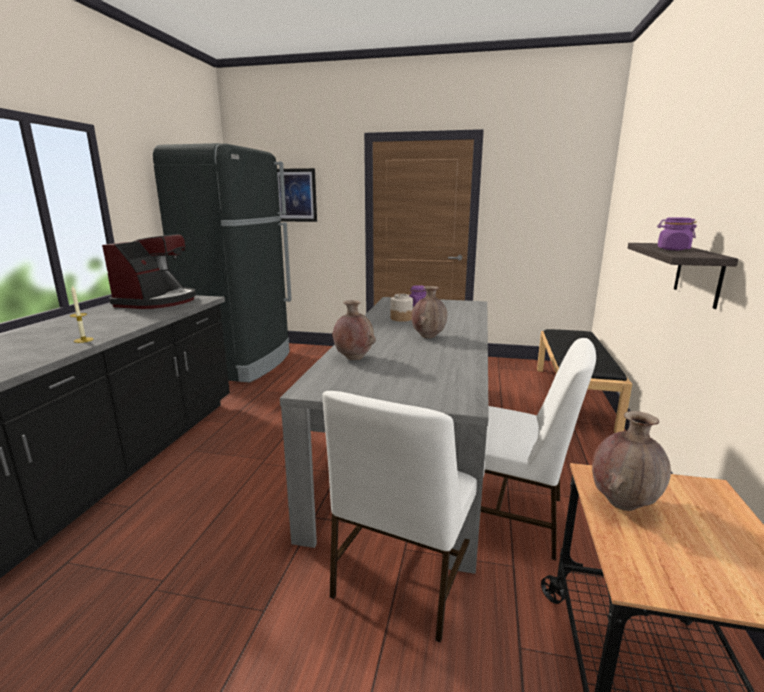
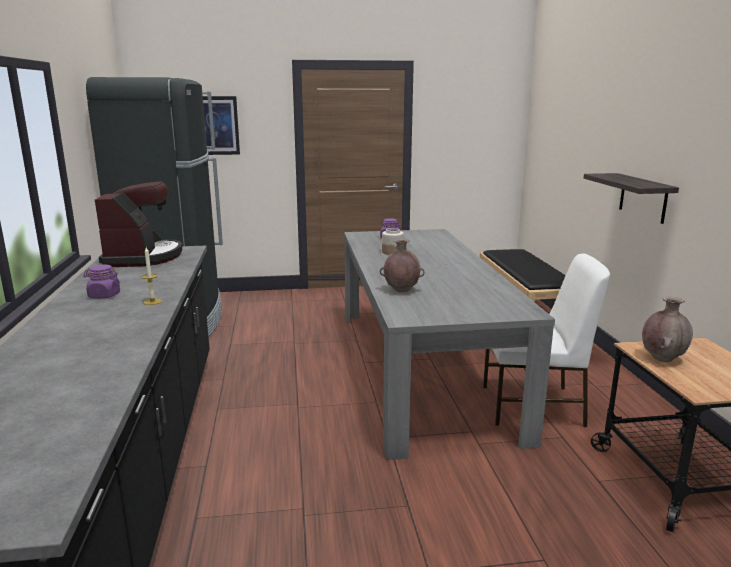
camera: 20 degrees left, 0 degrees up
(405, 573) = (491, 458): white chair -> none
(428, 336) = (437, 265): brown vase -> none
(672, 249) = (627, 180): purple jar -> purple jar (104, 295)

